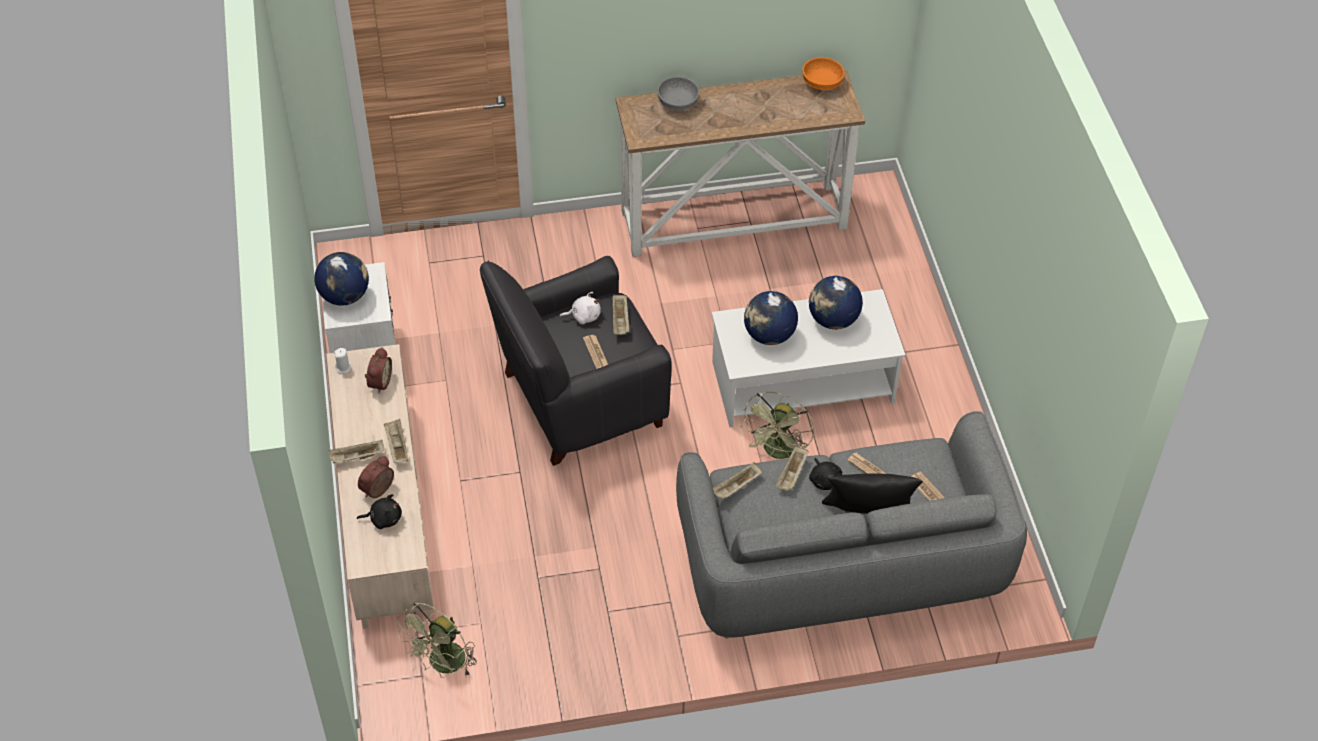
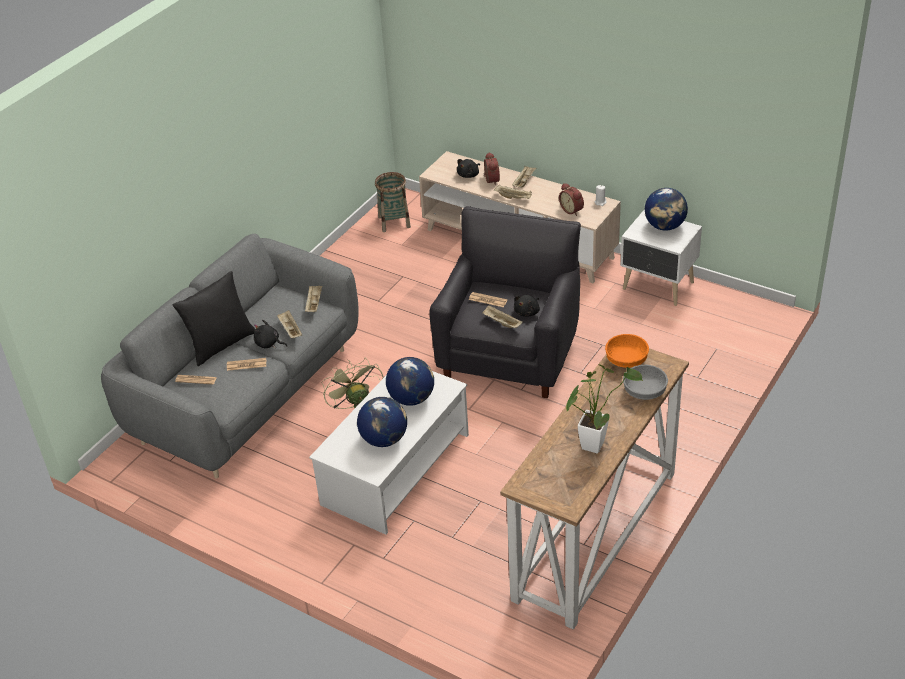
camera: 135 degrees right, 10 degrees down
(443, 665) = (394, 222): green fan -> basket
(583, 316) = (527, 312): white plush toy -> black plush toy
(762, 100) = (595, 442): none -> potted plant
(822, 83) = (575, 493): orange bowl -> orange bowl (626, 360)

